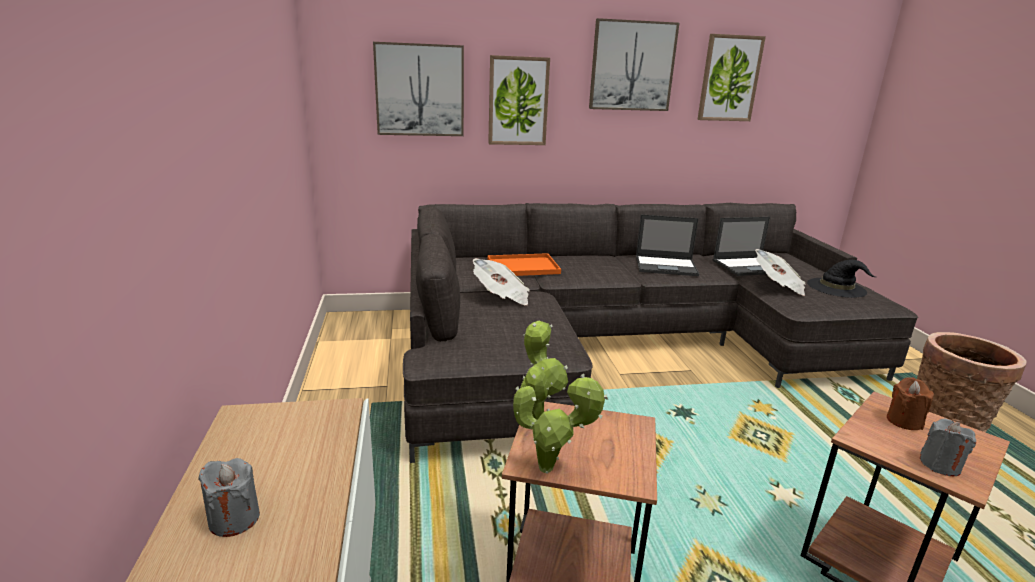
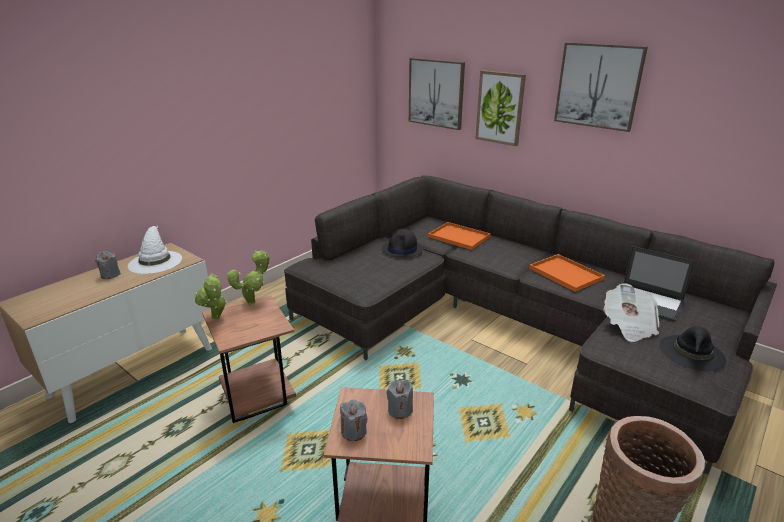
camera: 50 degrees right, 5 degrees up
(277, 445) = (155, 261): none -> white hat
(502, 297) = (402, 249): newspaper -> black hat
(666, 266) = (567, 274): laptop -> orange tray
(729, 78) = (707, 106): picture -> none
(904, 421) = (400, 410): brown candle -> grey candle

